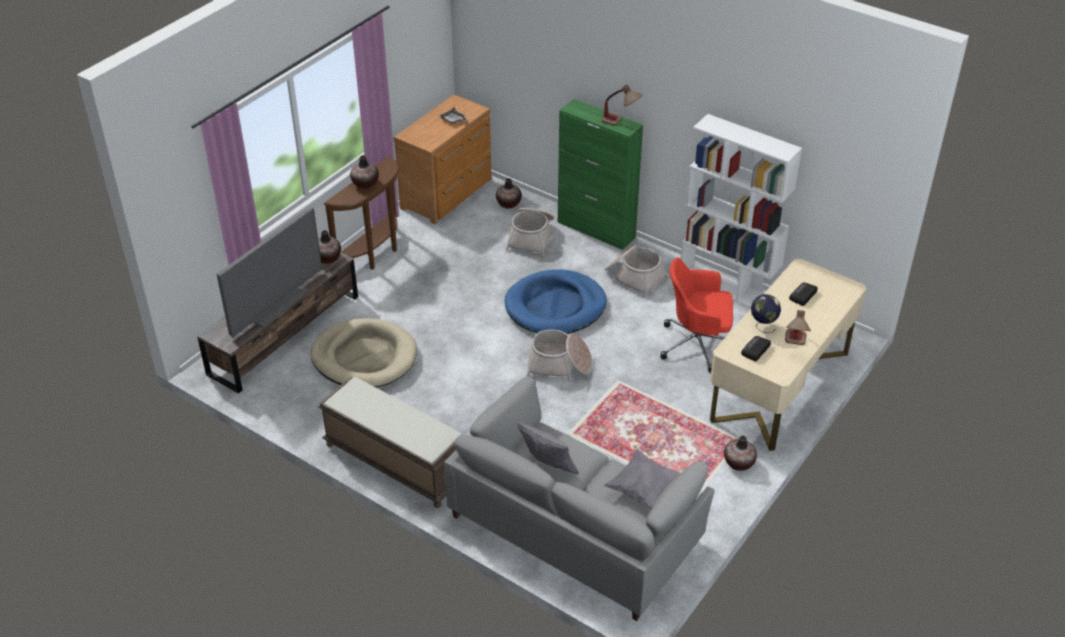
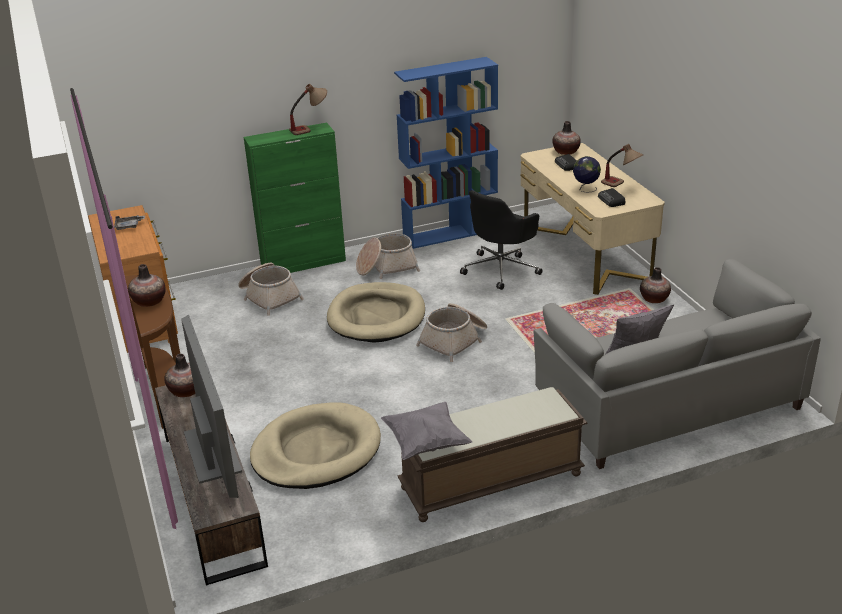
camera: 55 degrees left, 10 degrees down
(508, 204) = (206, 293): vase -> vase (565, 152)
(555, 306) = (376, 316): blue dog bed -> beige dog bed
(645, 490) = (702, 319): grey pillow -> grey pillow (426, 443)
(697, 345) = (501, 269): red office chair -> black office chair
(728, 288) = (450, 233): white bookcase -> blue bookcase

